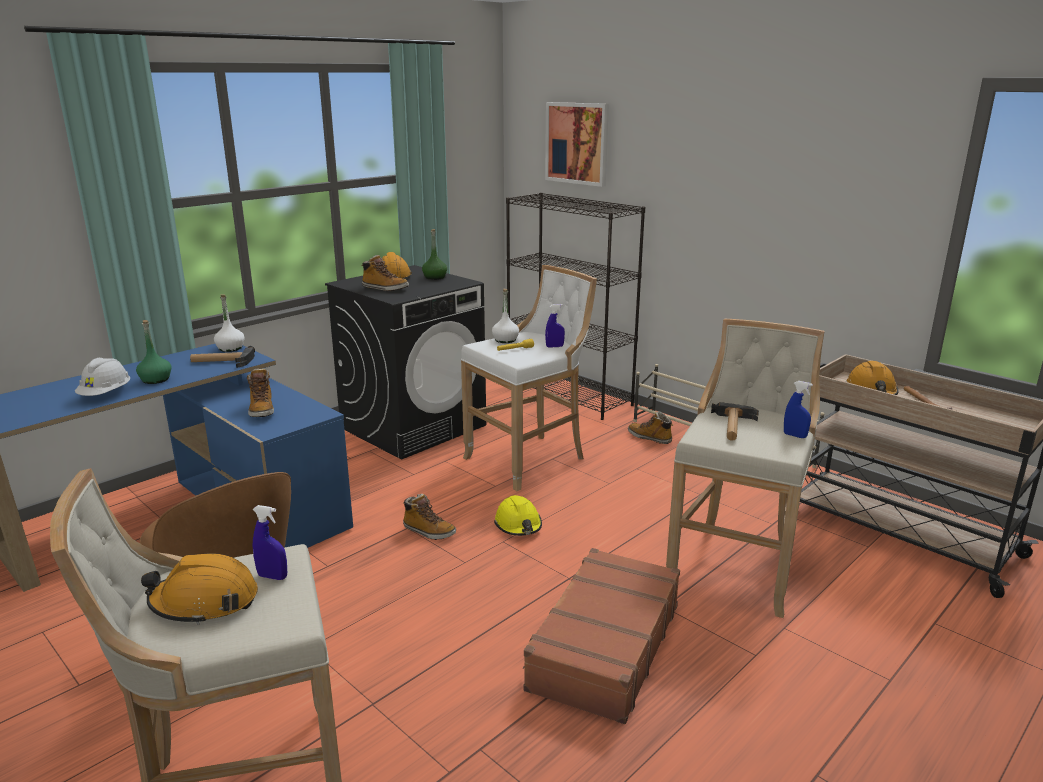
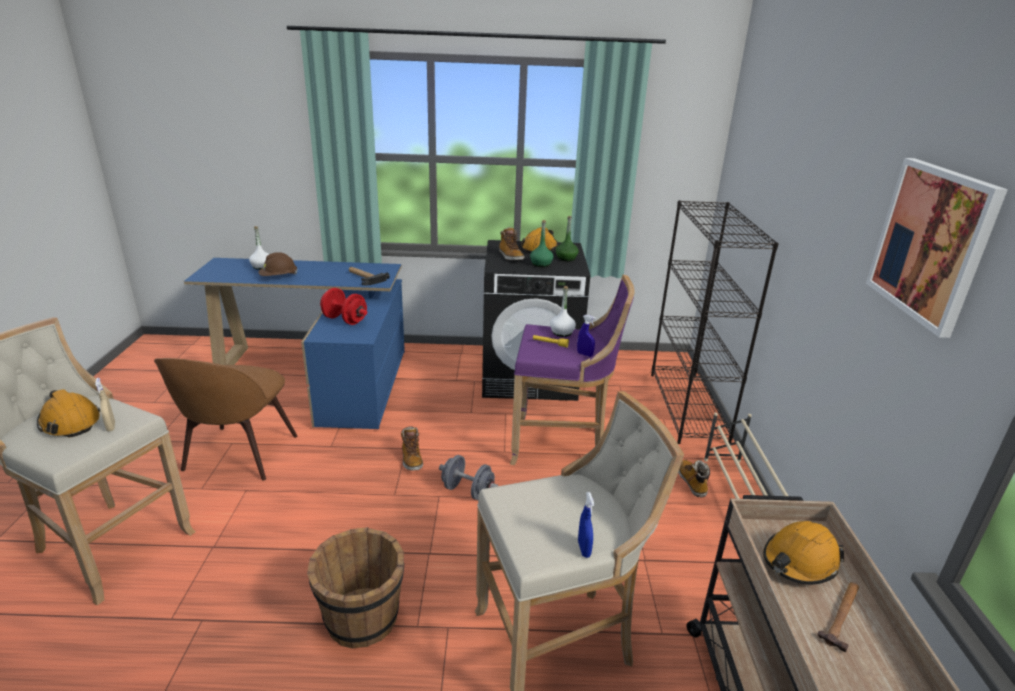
camera: 45 degrees right, 5 degrees up
(106, 394) = (278, 277): white hard hat -> brown hard hat
(156, 379) = (314, 277): green bottle -> green bottle (541, 264)
(230, 348) = (387, 270): white bottle -> white bottle (262, 267)
(262, 410) = (344, 320): boot -> red dumbbell
(272, 576) = (111, 427): blue spray bottle -> beige spray bottle
(518, 525) = (467, 491): yellow hard hat -> grey dumbbell
(530, 459) = (562, 445): white stool -> purple stool
(577, 143) = (760, 158): picture -> picture (931, 243)
(603, 646) = (362, 619): brown suitcase -> brown bucket
(733, 427) = (551, 504): hammer -> none

